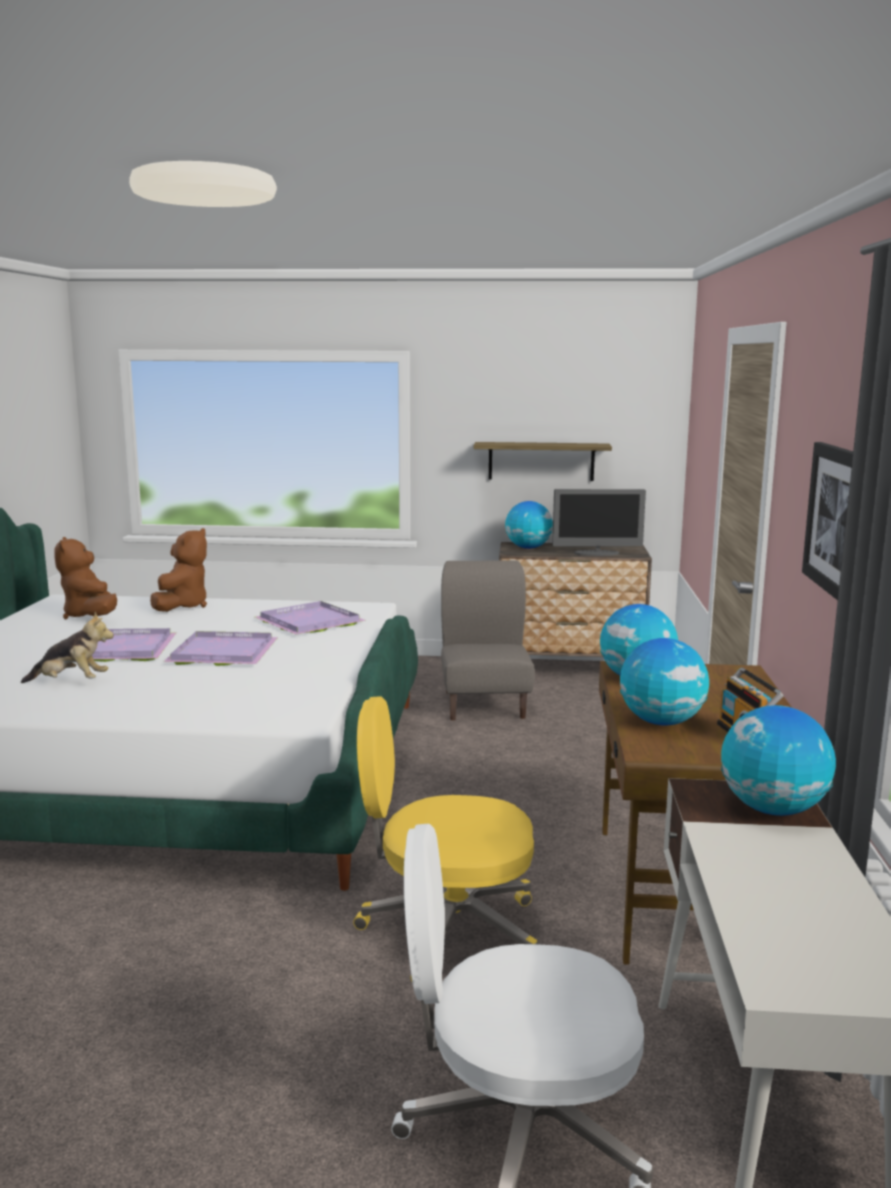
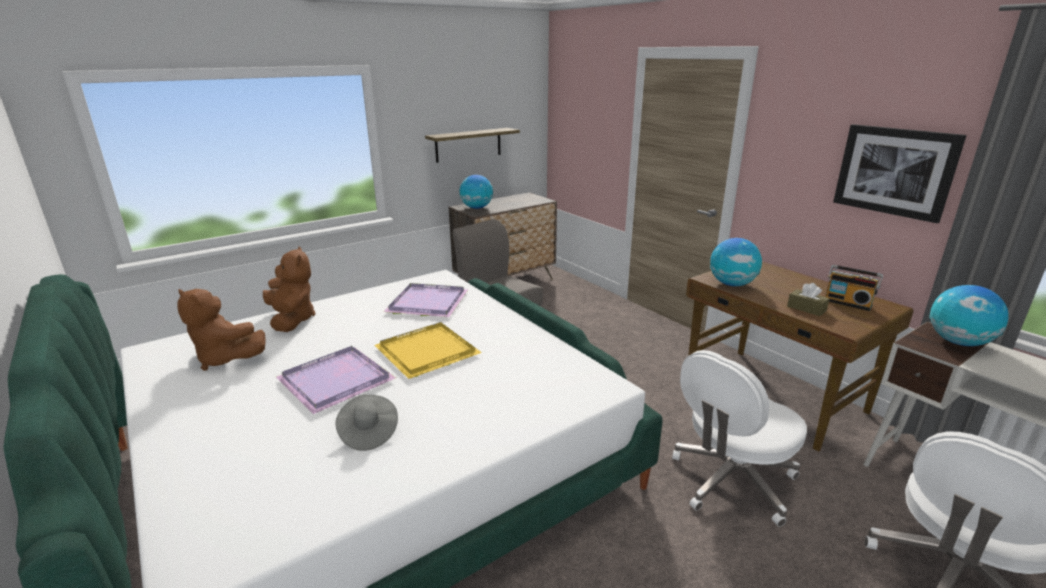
camera: 40 degrees left, 10 degrees up
(71, 682) = (368, 433): plush toy -> grey hat
(221, 653) = (426, 353): purple tray -> yellow tray
(447, 930) = (731, 481): yellow office chair -> white office chair
(597, 553) = (523, 204): monitor -> none
(661, 722) = (806, 308): globe -> brown tissue box

